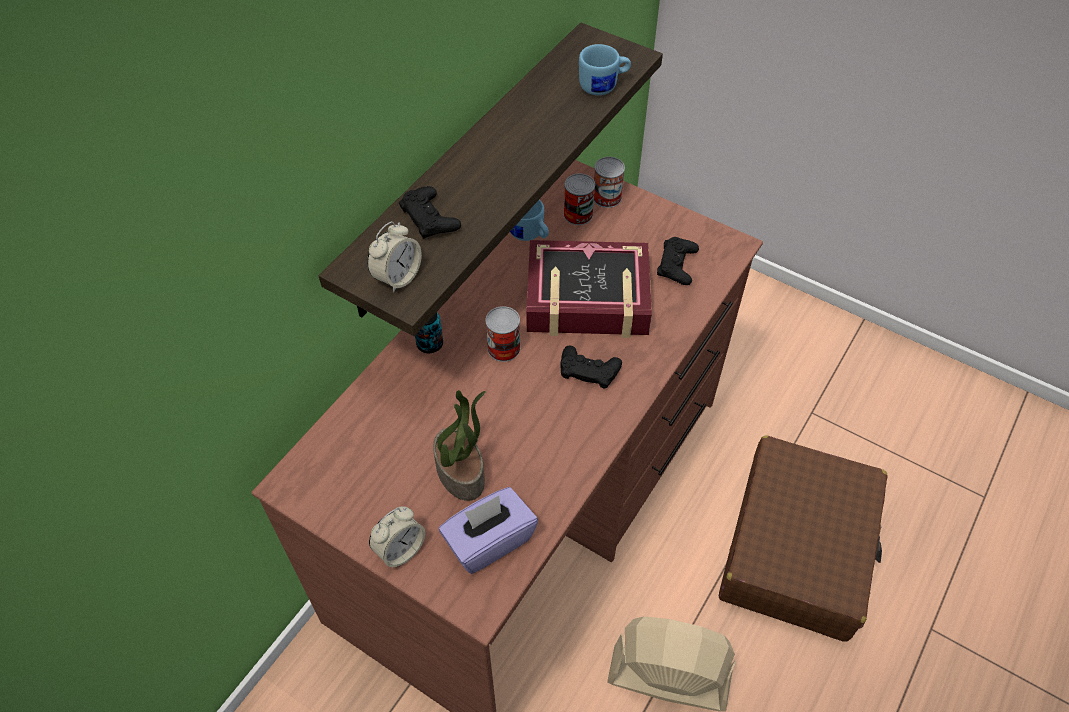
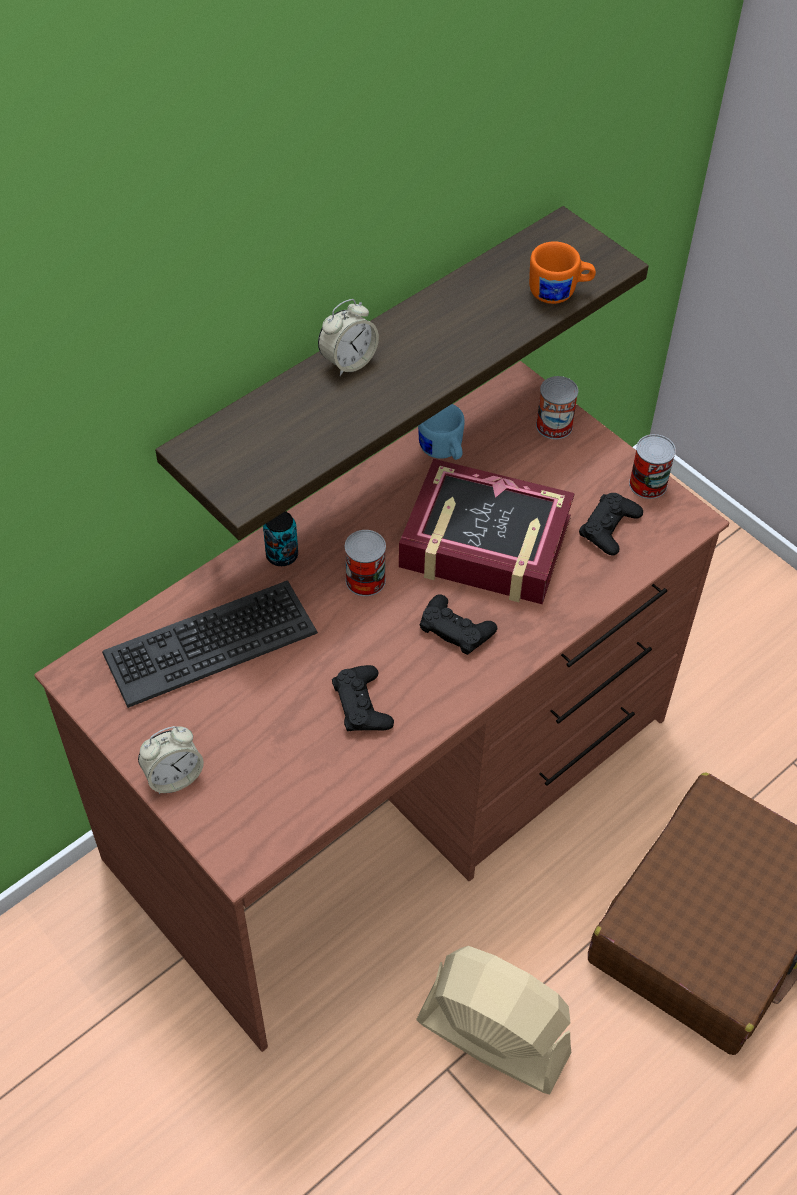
camera: 15 degrees right, 0 degrees up
(394, 429) = (210, 642): none -> keyboard
(397, 277) = (239, 470): alarm clock -> alarm clock (348, 361)
(429, 218) = (298, 410): black game controller -> black game controller (362, 704)
(461, 472) = (269, 710): potted plant -> none
(489, 541) = (274, 792): purple tissue box -> none
(578, 214) = (511, 439): can -> can (648, 484)
(604, 86) = (559, 292): blue mug -> orange mug

